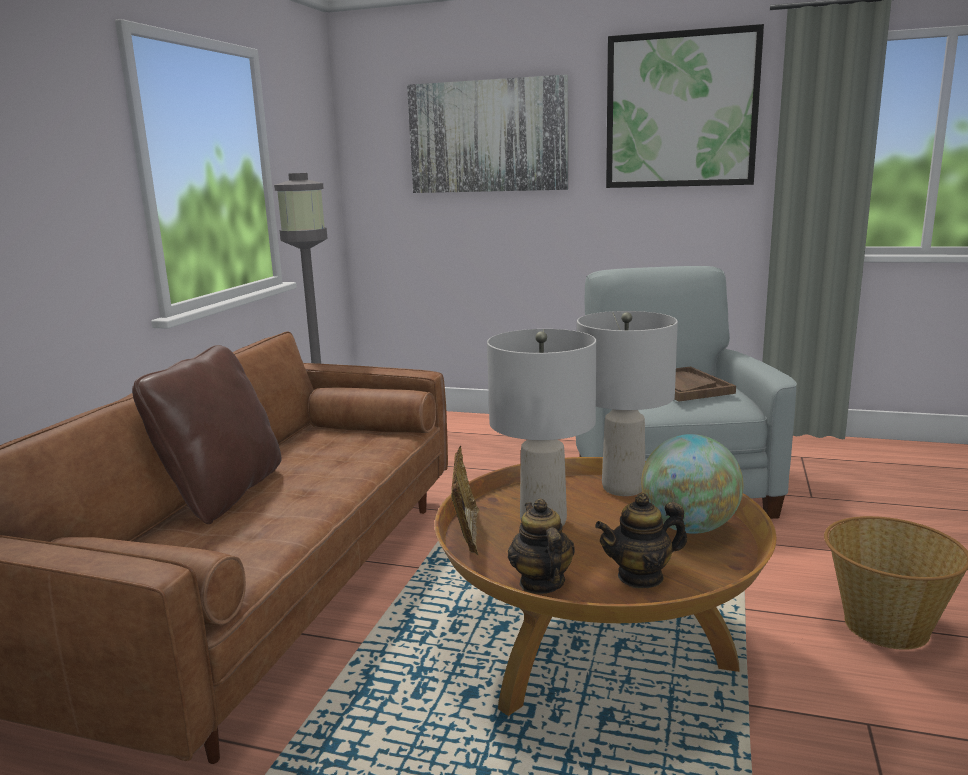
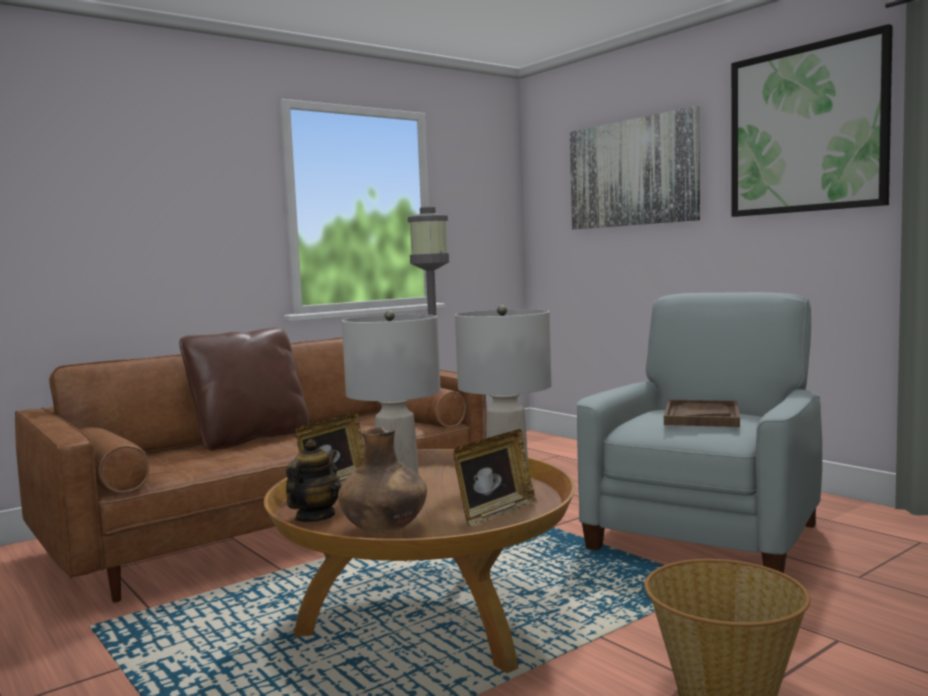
camera: 35 degrees right, 10 degrees down
(640, 576) = (385, 530): teapot -> brown vase
(689, 528) = (495, 514): globe -> picture frame

